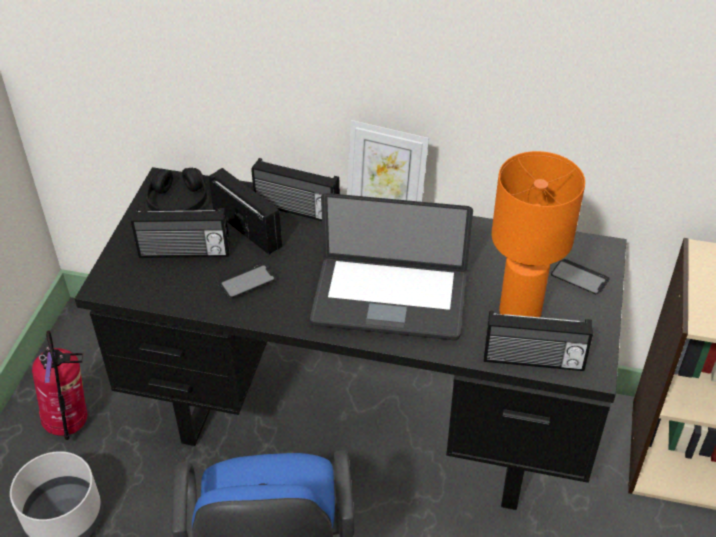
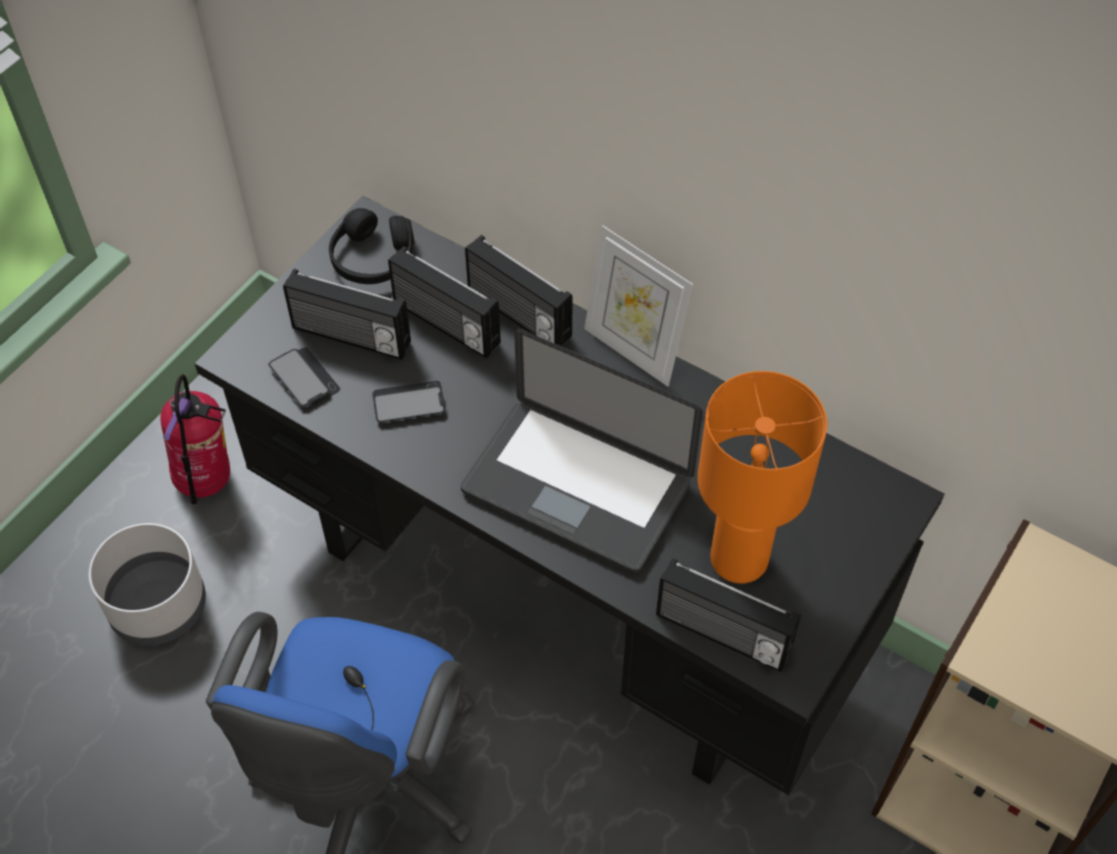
camera: 20 degrees right, 10 degrees up
(248, 228) = (445, 324): radio -> radio turned 150 degrees clockwise
(579, 278) = (846, 533): phone -> phone (304, 378)

